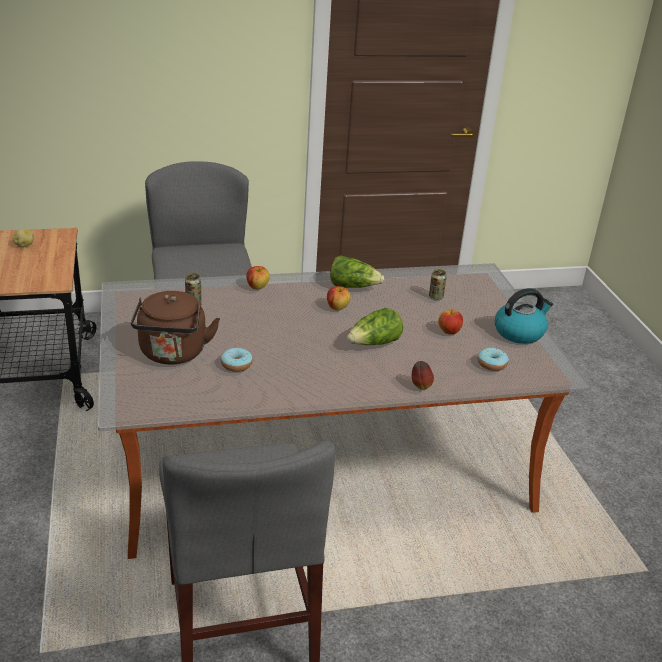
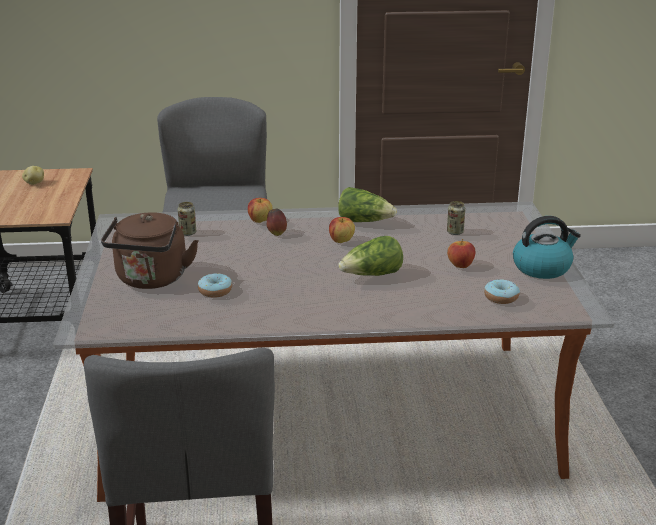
camera: 10 degrees right, 5 degrees down
(420, 386) = (412, 317): apple -> apple (276, 233)

